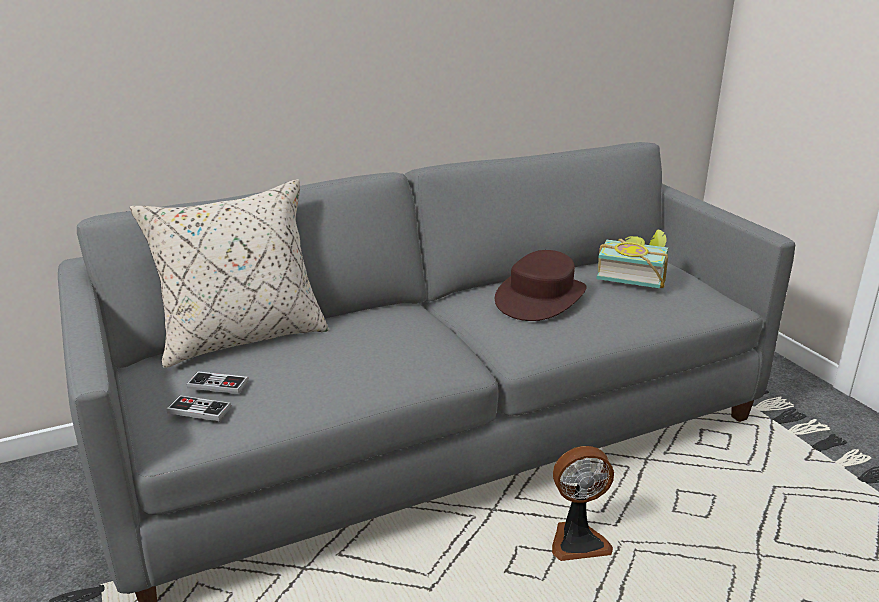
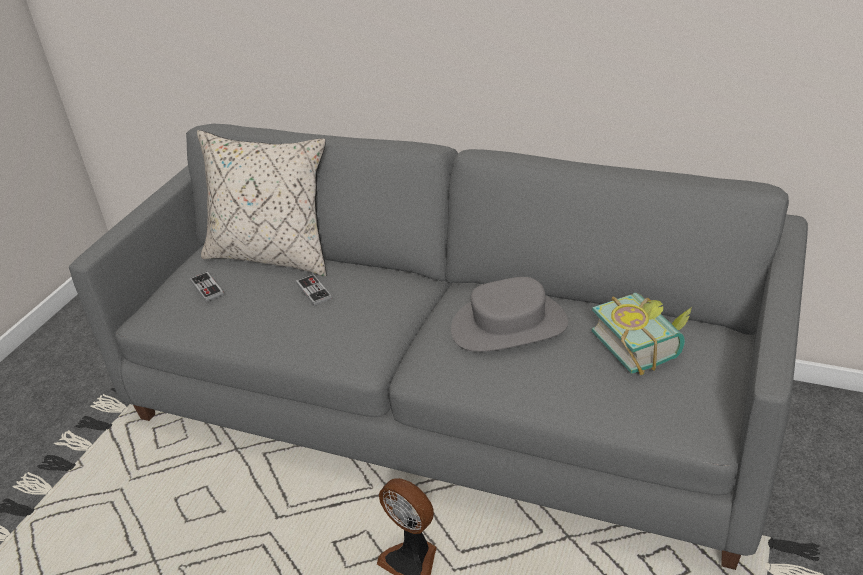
camera: 50 degrees right, 10 degrees up
(199, 410) = (178, 302): game controller -> game controller (314, 291)
(541, 298) = (509, 326): brown hat -> grey hat

